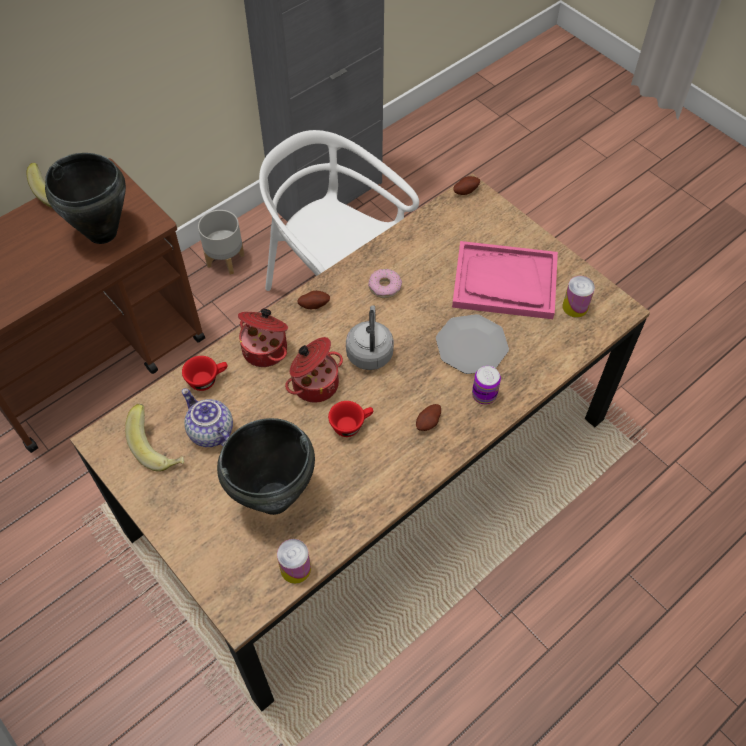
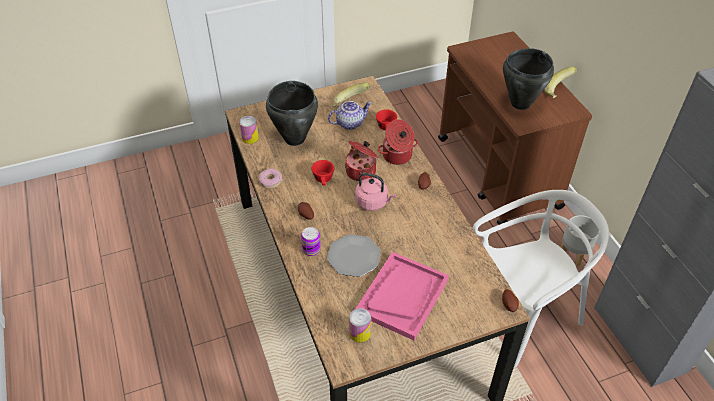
camera: 110 degrees right, 10 degrees down
(369, 352) = (373, 202): grey kettle -> pink kettle
(385, 287) = (425, 225): donut -> donut (270, 181)

